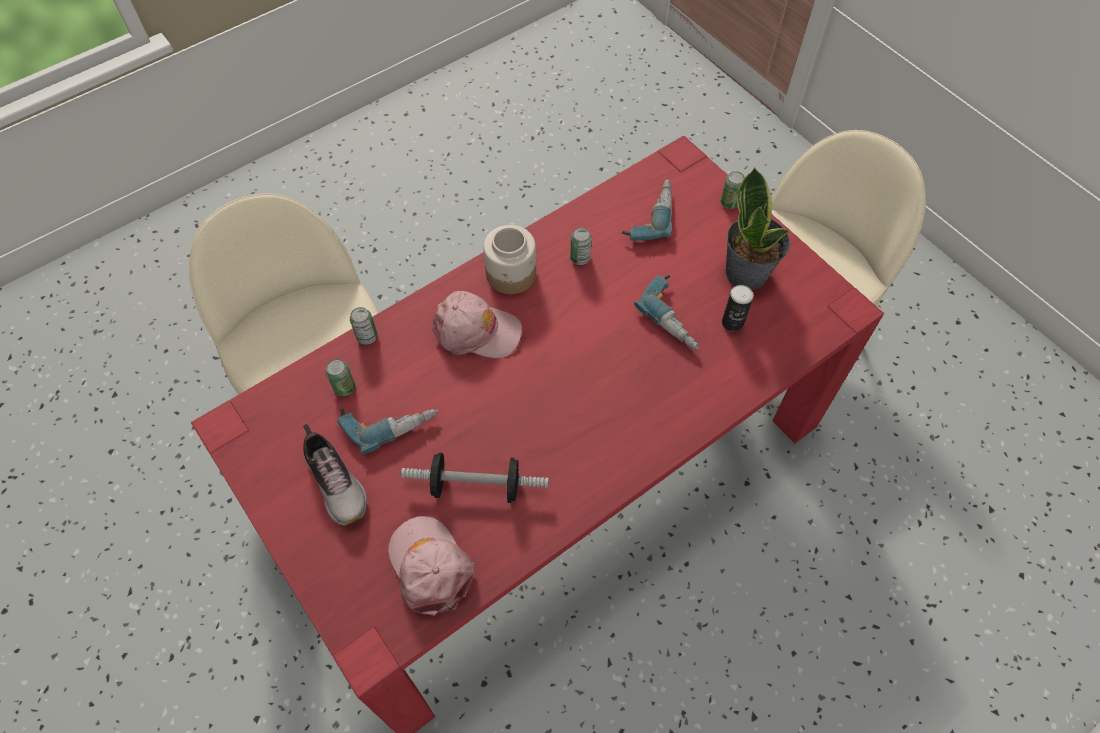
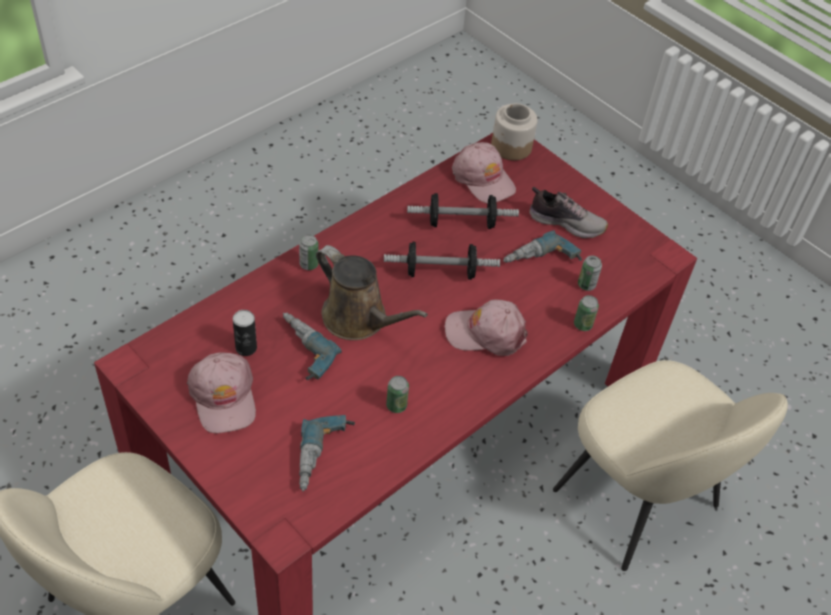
camera: 170 degrees right, 10 degrees down
(337, 483) = (566, 222): shoe -> shoe turned 150 degrees clockwise
(511, 274) = (463, 386): jar -> jar (511, 146)
(515, 410) = (440, 272): none -> dumbbell
(613, 351) = (359, 319): none -> brown watering can
(729, 202) = (231, 478): can -> can (309, 264)
(747, 272) = (224, 397): potted plant -> pink cap

